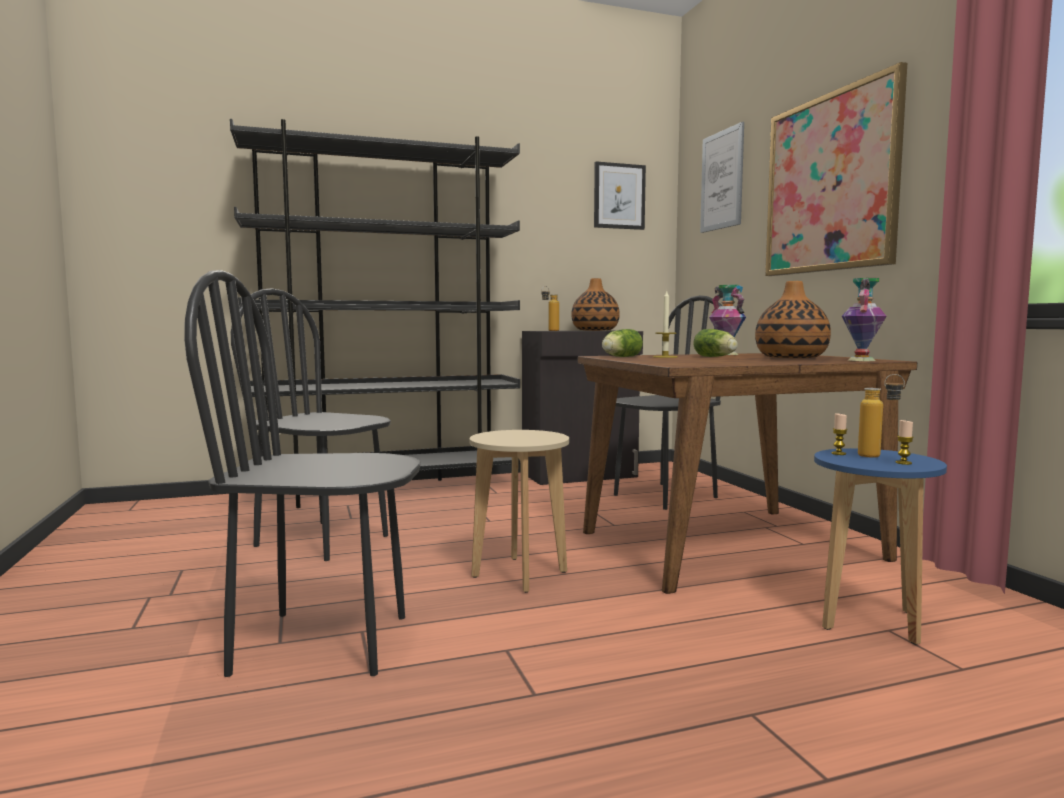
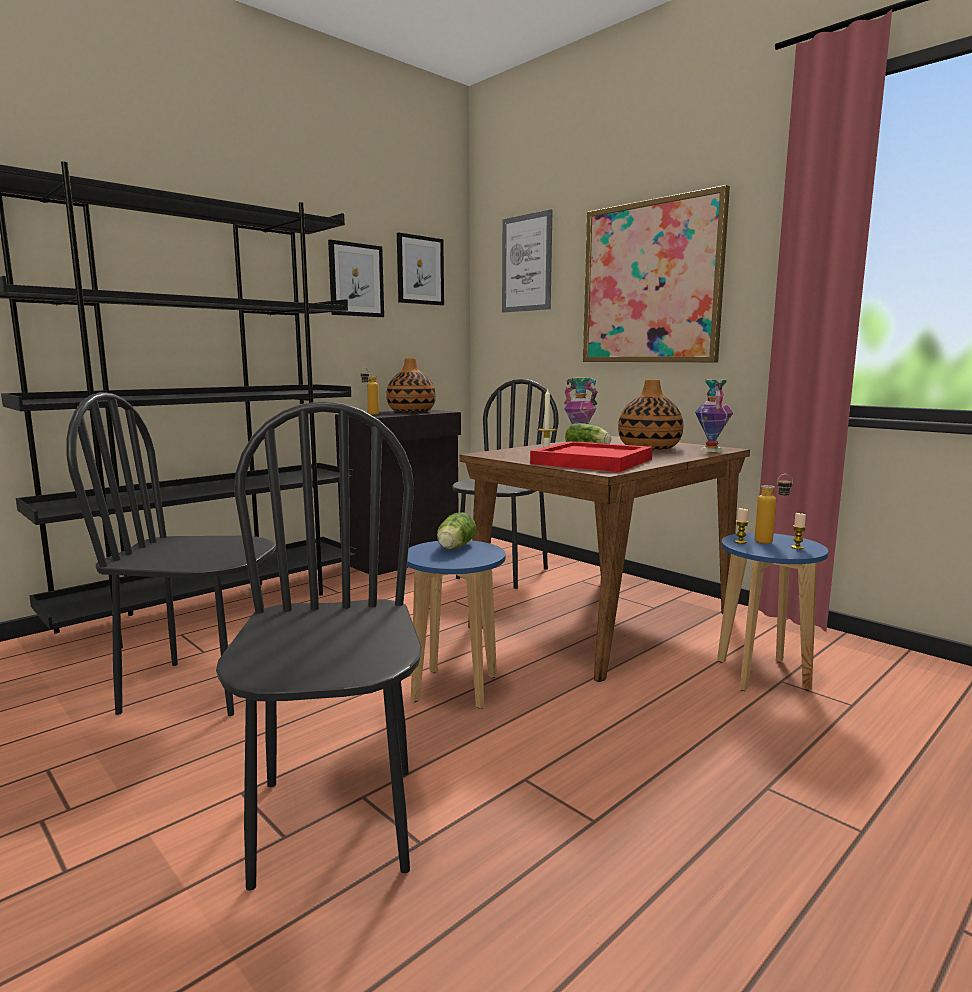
camera: 25 degrees left, 5 degrees up
(323, 643) = (334, 823): black chair -> black chair turned 105 degrees clockwise
(519, 574) = (454, 688): beige stool -> blue stool
(550, 207) = (356, 280): none -> picture
(620, 357) = (508, 455): lettuce -> lettuce (454, 548)
(688, 361) = (591, 461): none -> red tray

